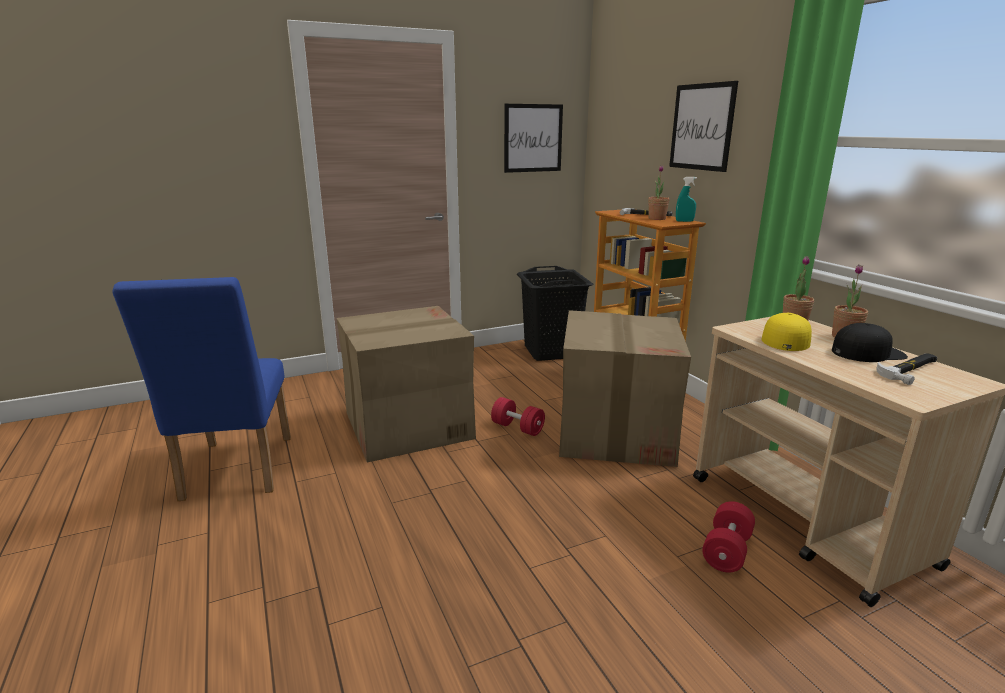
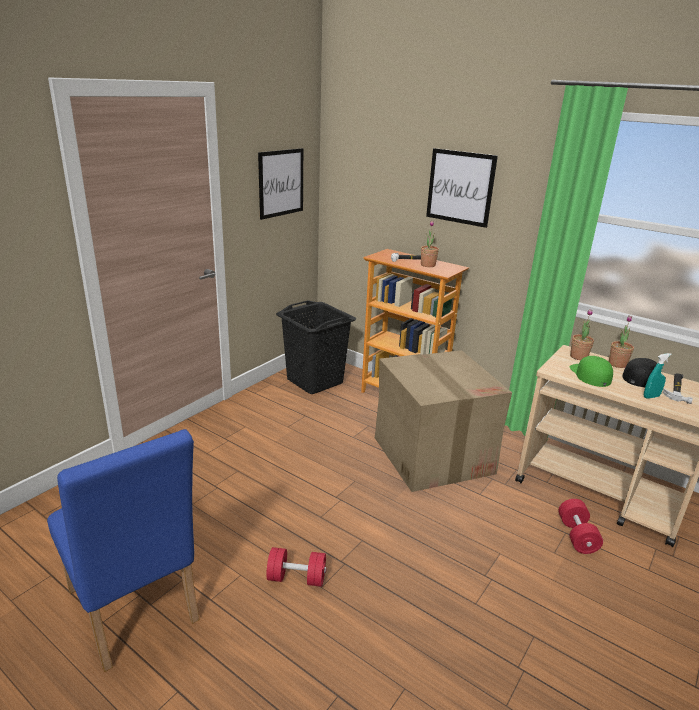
camera: 30 degrees left, 5 degrees up
(407, 425) = (259, 499): cardboard box -> none
(517, 428) = (356, 472): red dumbbell -> red dumbbell (296, 578)
(684, 221) = (452, 266): turquoise spray bottle -> turquoise spray bottle (651, 397)
(784, 339) = (590, 375): yellow cap -> green cap

